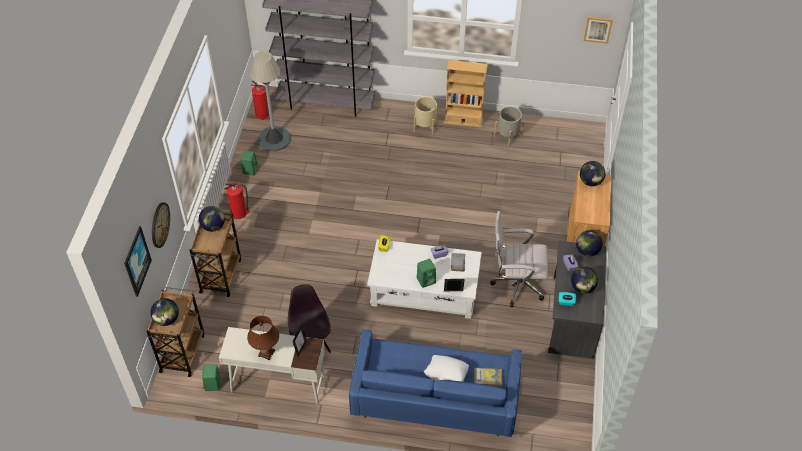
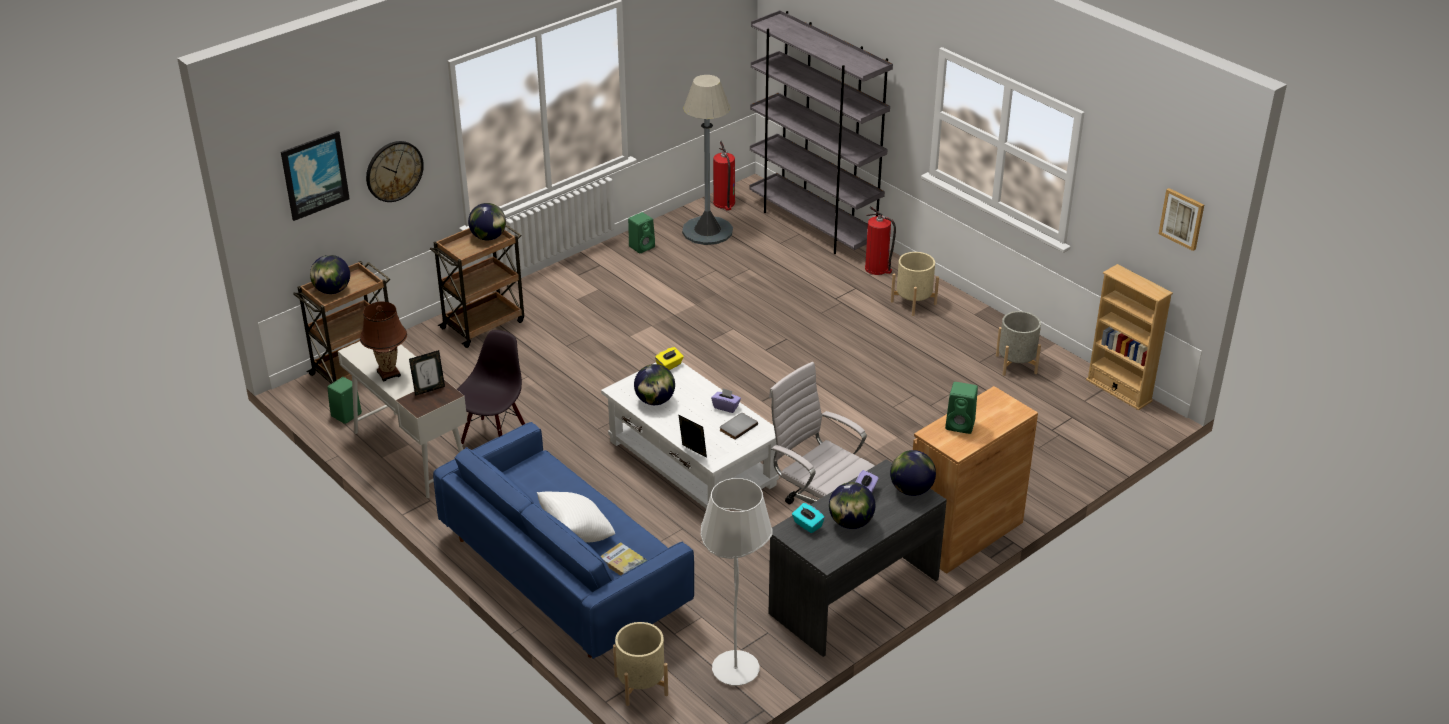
camera: 40 degrees right, 15 degrees down
(239, 213) = (578, 279): fire extinguisher -> fire extinguisher (877, 269)
(426, 280) = (676, 423): green speaker -> green speaker (961, 425)
(463, 121) = (972, 321): beige bookcase -> beige bookcase (1119, 390)
(536, 433) = (641, 685): none -> beige planter
(566, 393) = (736, 670): none -> white floor lamp
(590, 182) = (995, 405): globe -> globe (655, 401)

